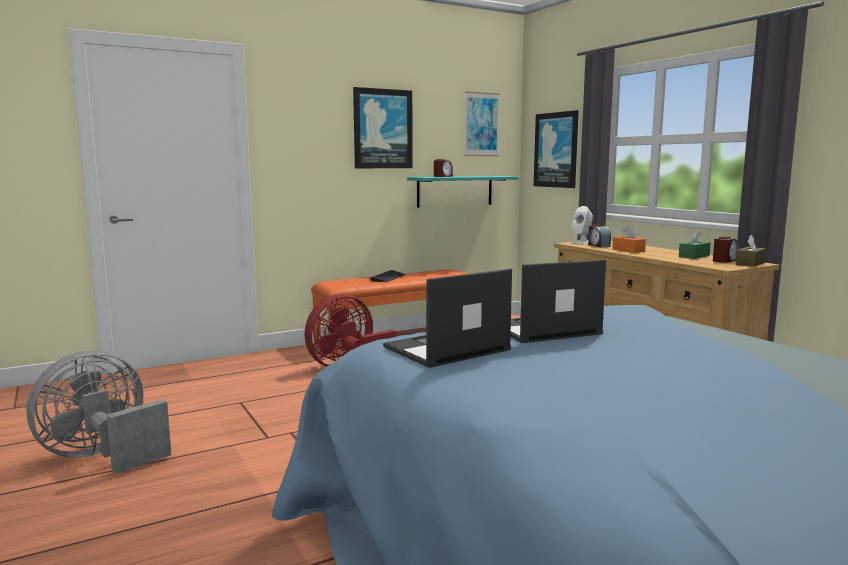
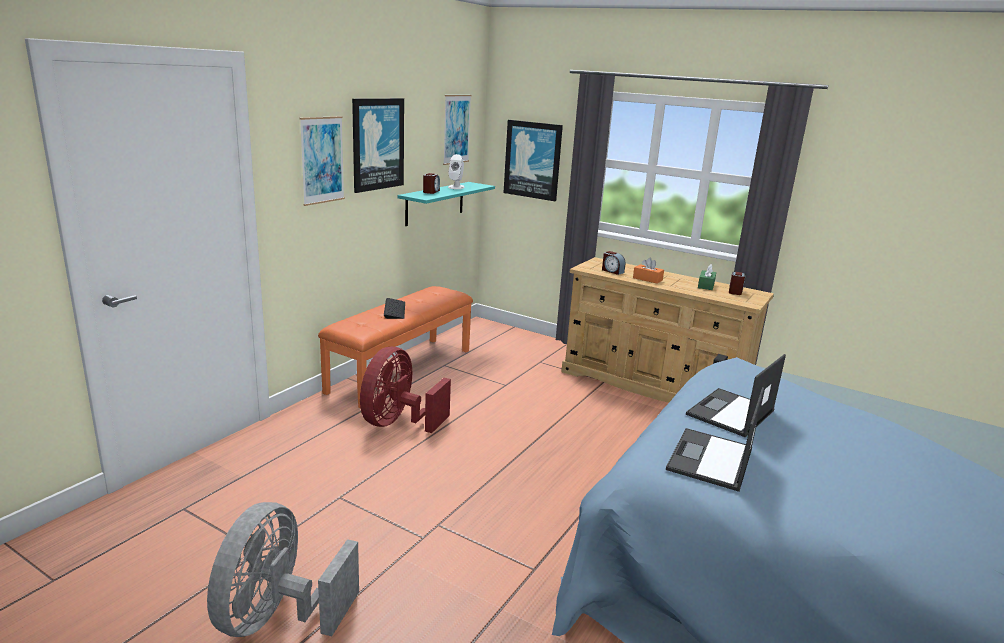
camera: 30 degrees left, 10 degrees up
(320, 136) = (322, 160): none -> picture
(582, 242) = (591, 266): white speaker -> white speaker (456, 187)
(750, 263) = (756, 295): brown tissue box -> none

